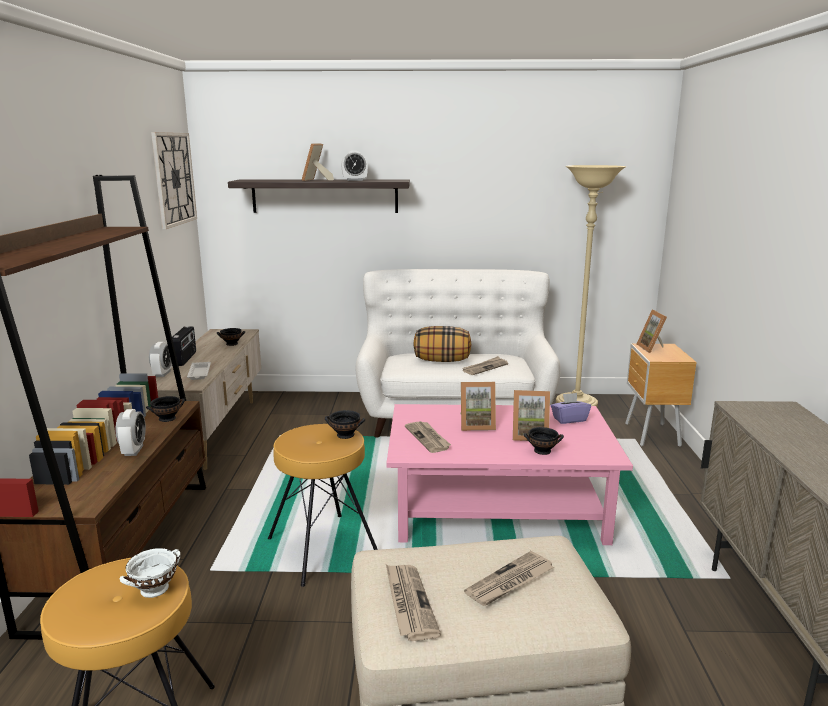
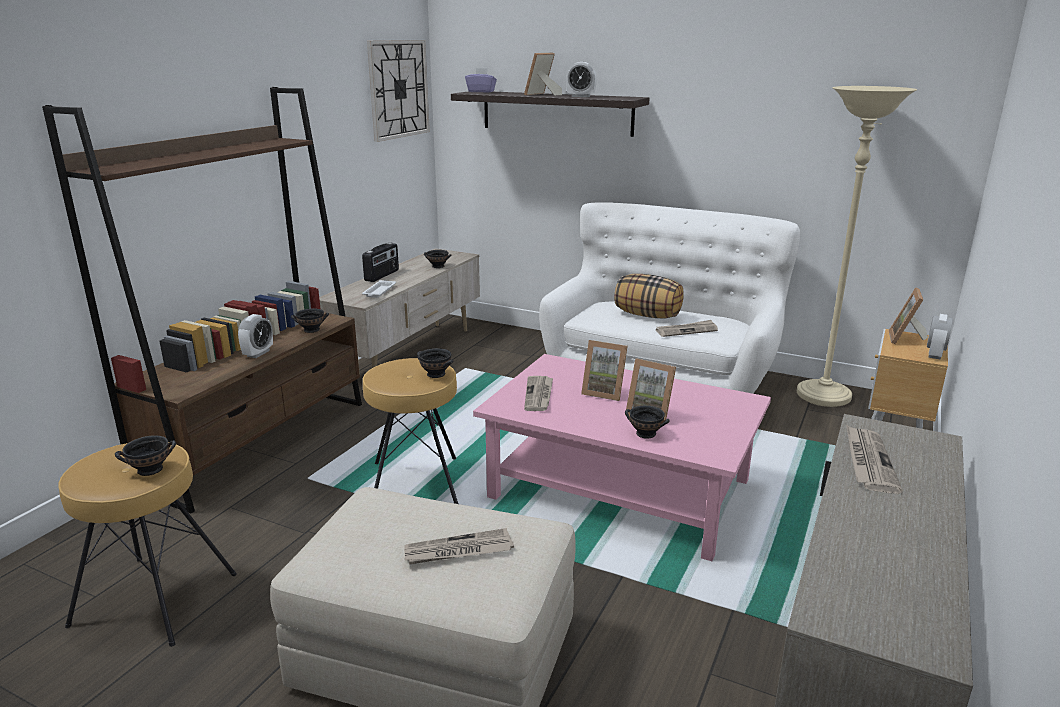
camera: 25 degrees right, 5 degrees up
(153, 589) = (149, 469): white bowl -> black bowl
(163, 373) = (349, 287): alarm clock -> alarm clock (934, 354)
(409, 603) = (350, 542): newspaper -> newspaper (868, 461)
(569, 419) = (718, 406): purple tissue box -> purple tissue box (481, 91)

